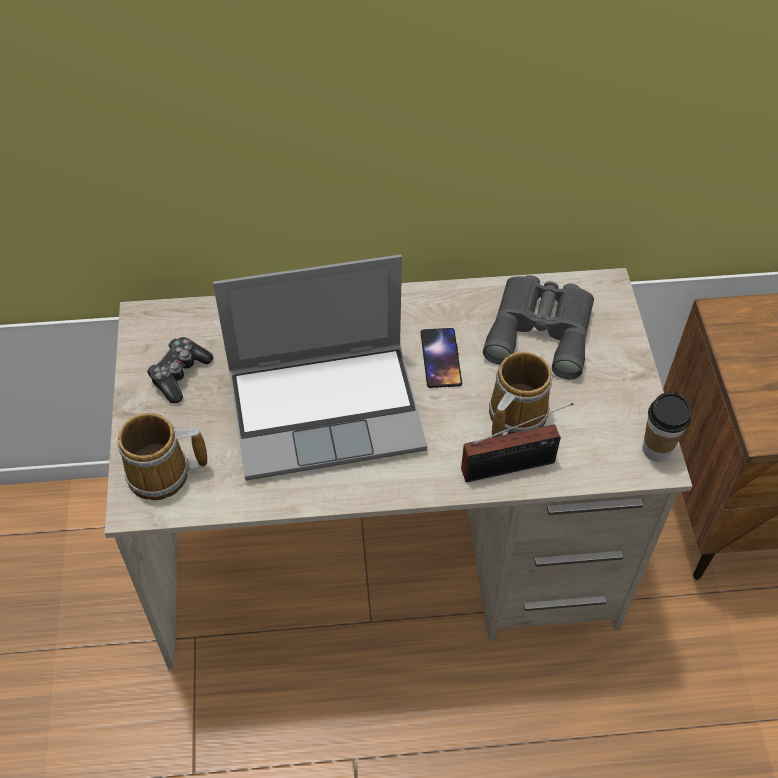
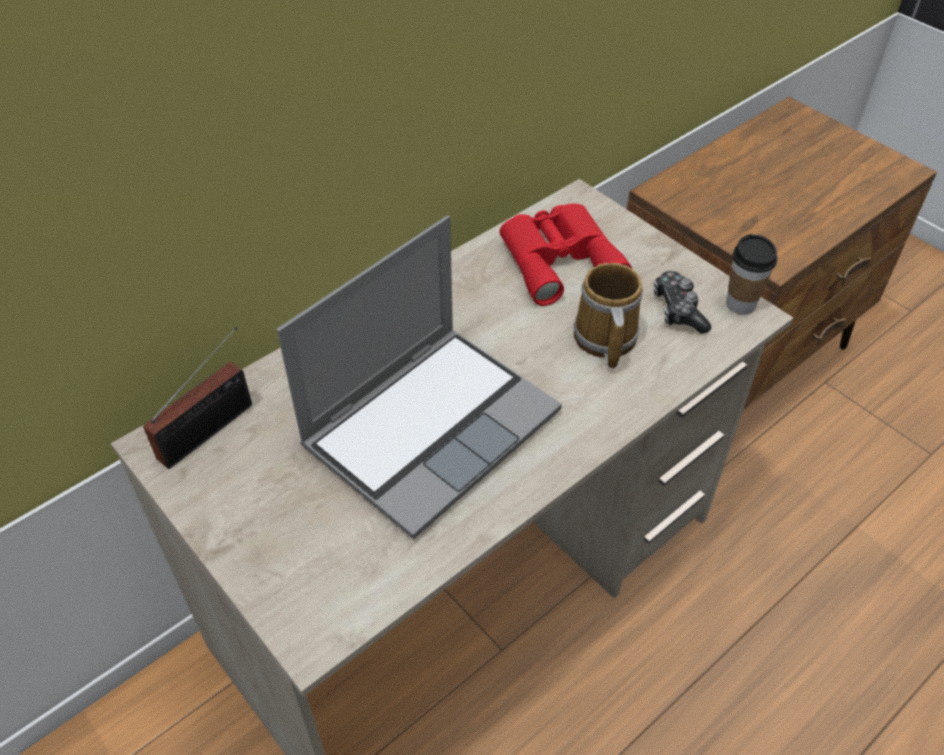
camera: 35 degrees left, 5 degrees down
(163, 475) = (316, 589): mug -> none
(179, 374) = (245, 478): game controller -> game controller (678, 310)
(441, 358) = (495, 325): phone -> none
(513, 466) = (644, 381): radio -> radio (212, 429)
(541, 329) = (558, 258): grey binoculars -> red binoculars

